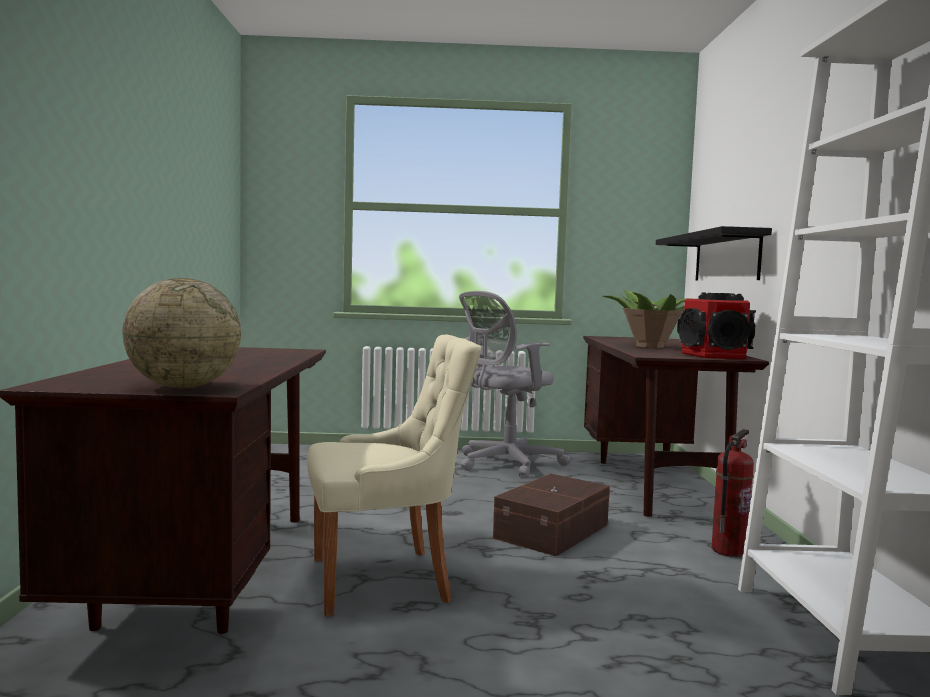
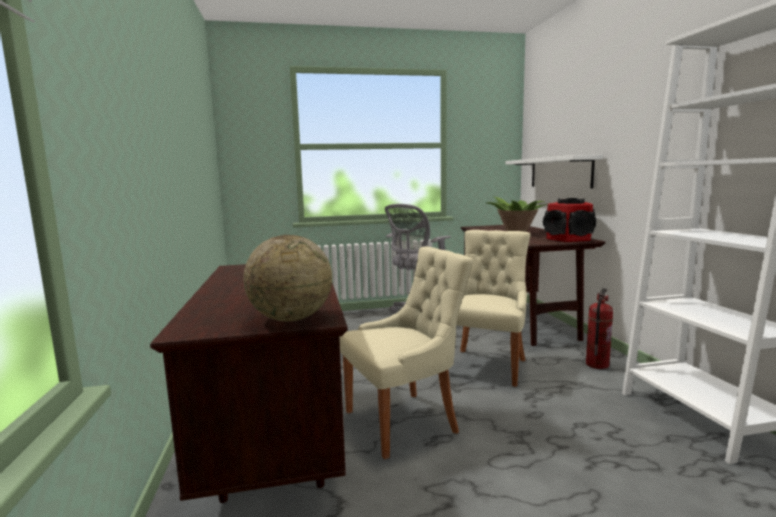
camera: 10 degrees left, 5 degrees up
(554, 531) = (486, 365): brown storage box -> beige chair
(726, 257) = (560, 172): black shelf -> white shelf

